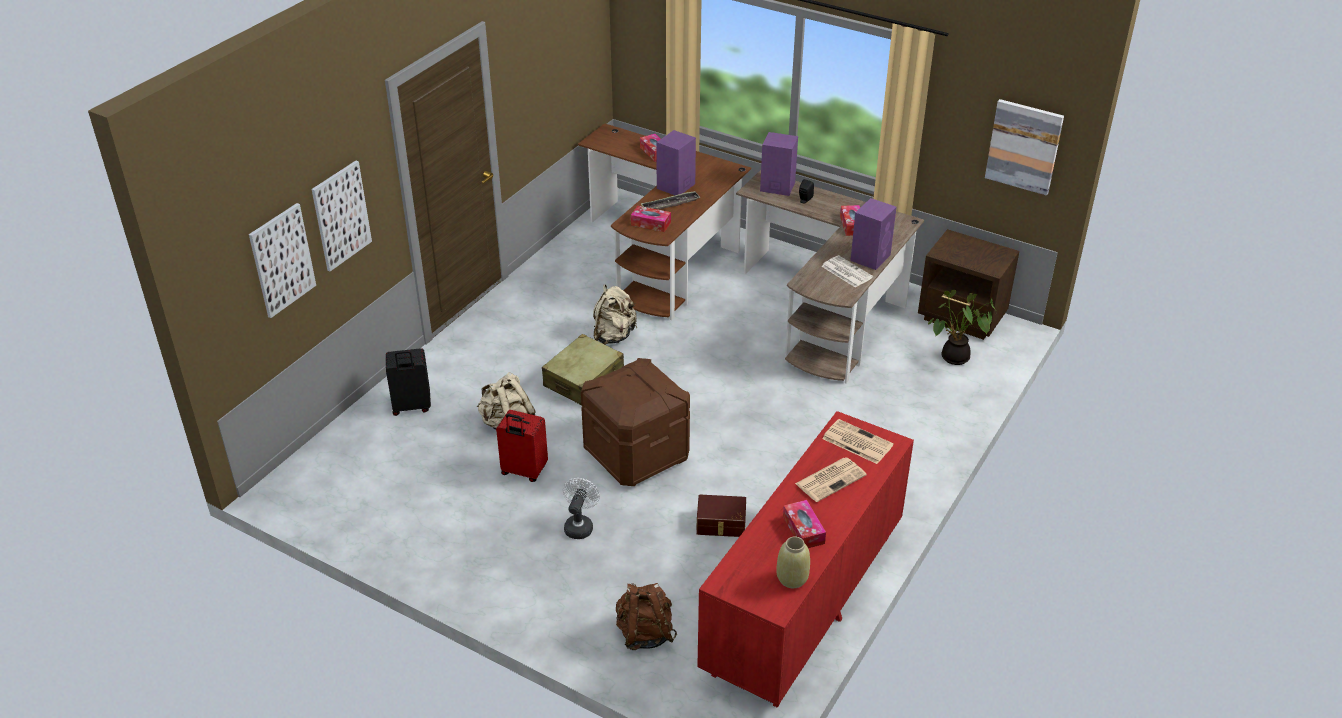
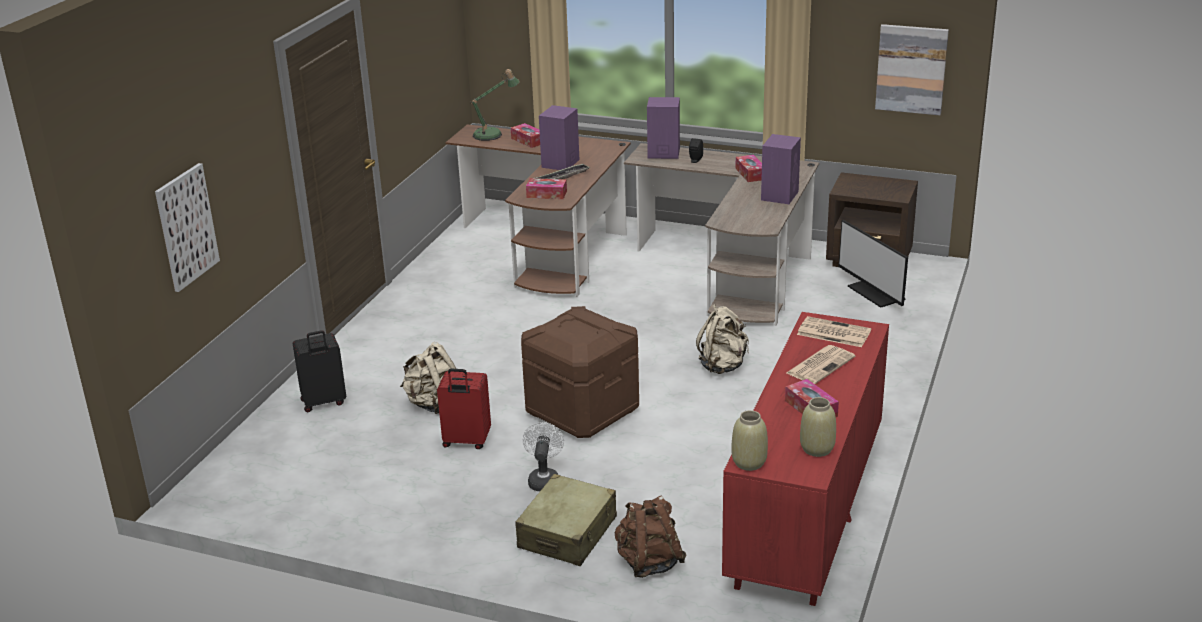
camera: 10 degrees left, 10 degrees down
(341, 215) = (239, 185): picture -> none
(584, 380) = (504, 356): beige suitcase -> beige suitcase (568, 533)
(613, 336) = (522, 316): beige backpack -> beige backpack (723, 366)
(624, 140) = (492, 134): none -> table lamp
(721, 524) = (694, 457): brown storage box -> none
(724, 584) = (748, 463): none -> beige vase
(846, 272) = (760, 209): newspaper -> none
(954, 359) = (875, 293): potted plant -> monitor

